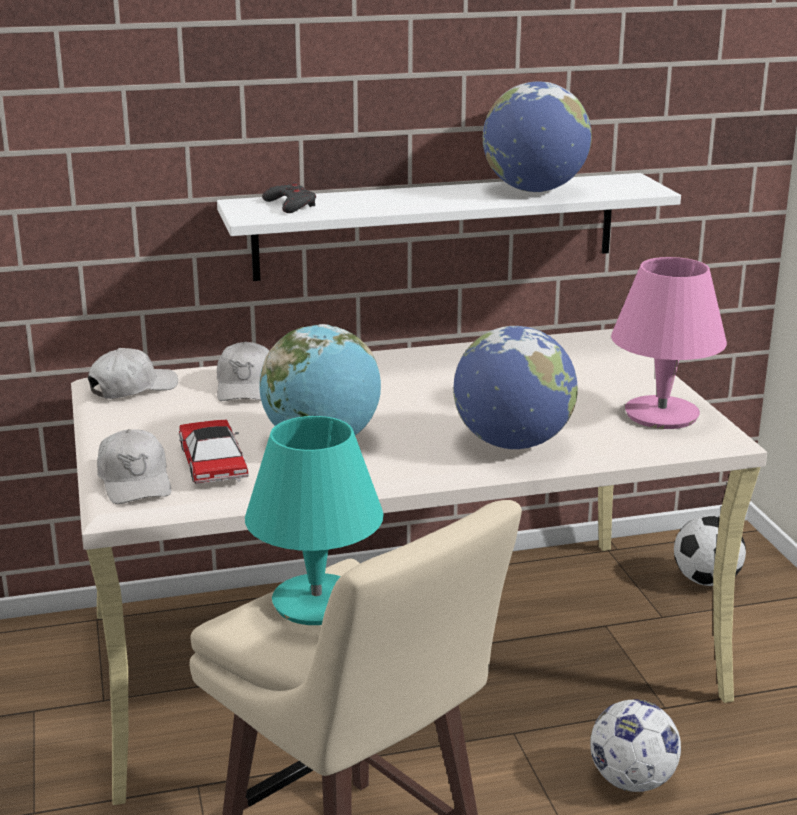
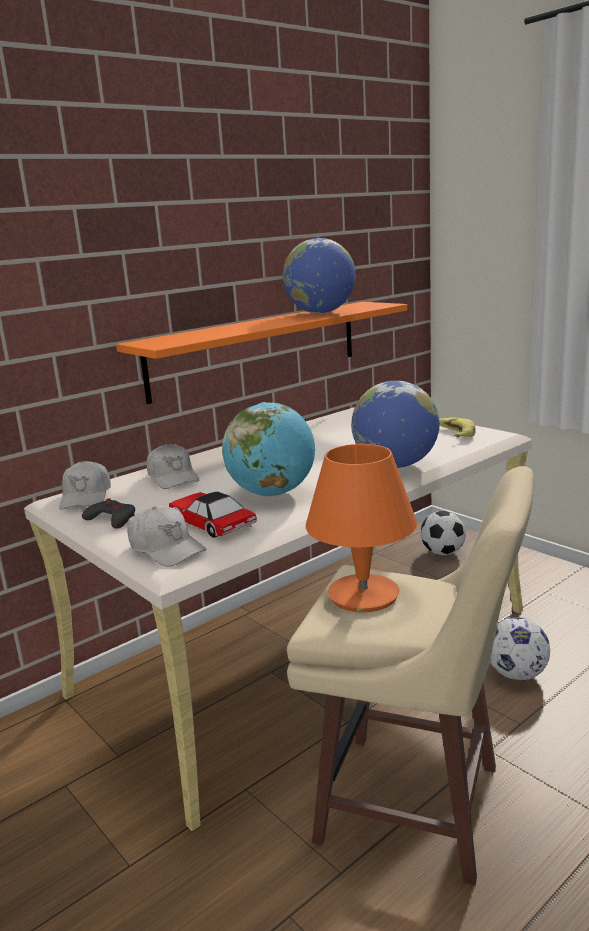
camera: 25 degrees left, 5 degrees down
(132, 388) = (86, 497): white cap -> white cap turned 150 degrees clockwise
(291, 205) = (177, 337): grey game controller -> grey game controller (112, 519)
(316, 602) = (363, 595): turquoise table lamp -> orange table lamp
(436, 226) = (257, 349): white shelf -> orange shelf
(661, 414) = (455, 433): pink table lamp -> banana

